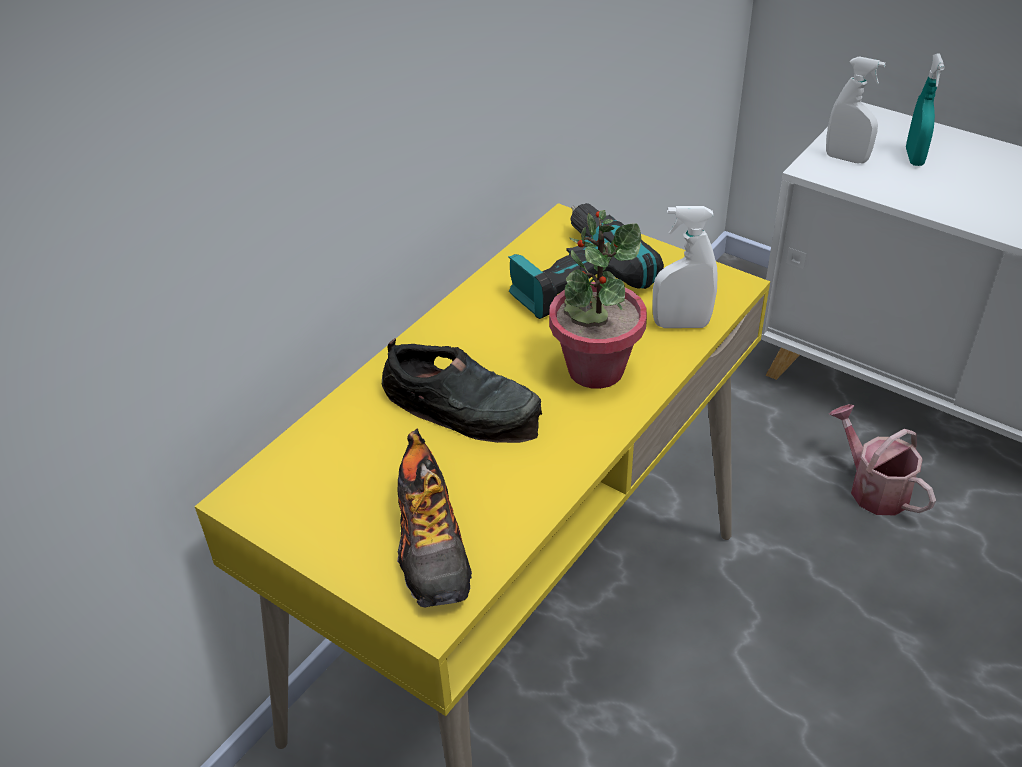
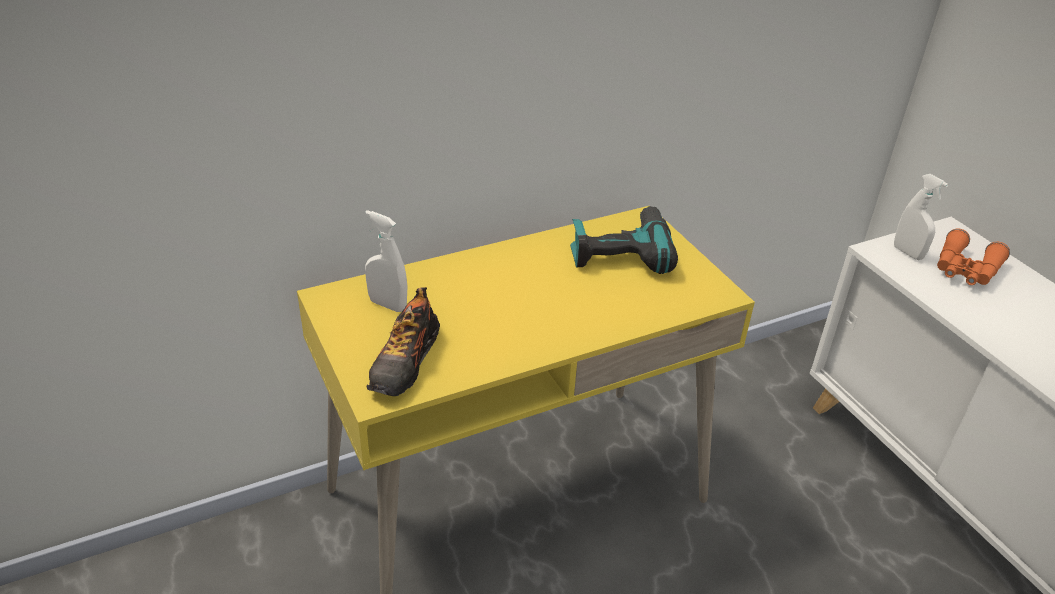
camera: 25 degrees right, 5 degrees down
(463, 406) = (487, 298): black shoe -> none
(595, 369) = (586, 308): potted plant -> none
(681, 324) = (667, 304): white spray bottle -> white spray bottle (387, 305)
(873, 487) = (842, 517): watering can -> none
(914, 157) = (965, 270): turquoise spray bottle -> orange binoculars

